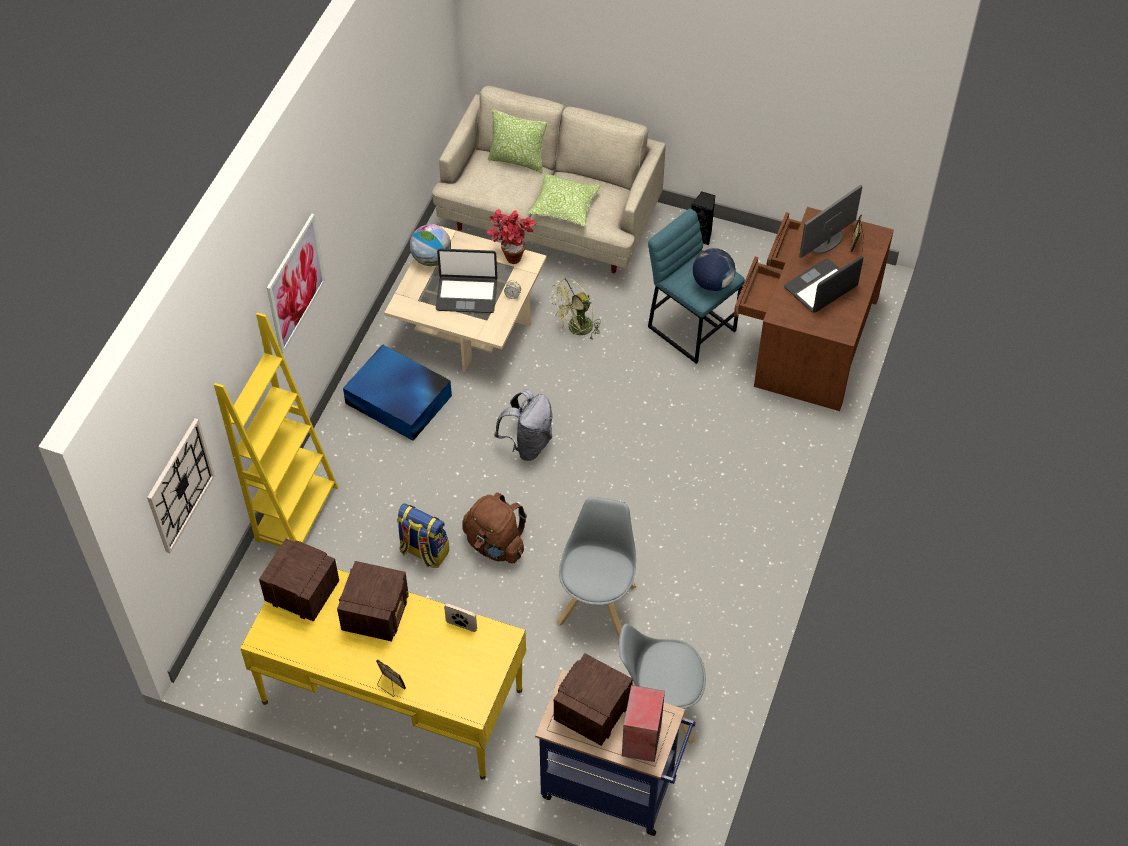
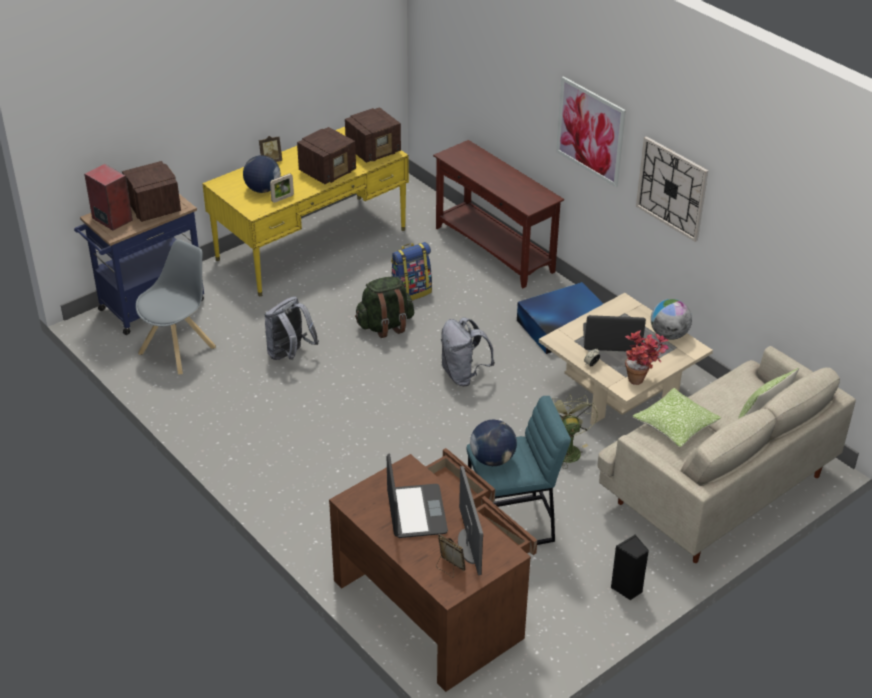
camera: 120 degrees right, 15 degrees down
(180, 485) = (452, 58): wall clock -> wall clock (672, 188)
(296, 514) = (495, 250): yellow bookcase -> brown console table
(376, 613) = (328, 171): radio -> radio turned 90 degrees counterclockwise
(456, 656) = (262, 190): none -> globe
(466, 294) = (611, 340): laptop -> laptop turned 60 degrees clockwise
(495, 545) = (385, 326): brown backpack -> green backpack
(597, 602) = (289, 355): grey chair -> grey backpack

